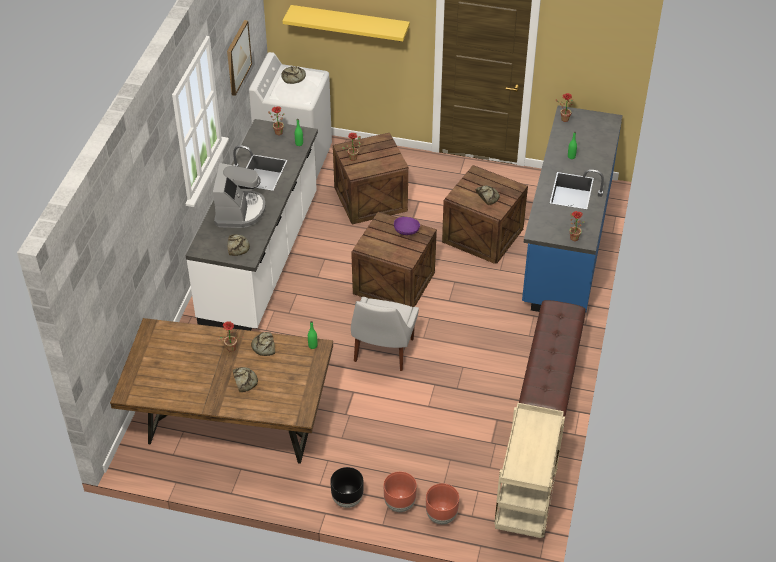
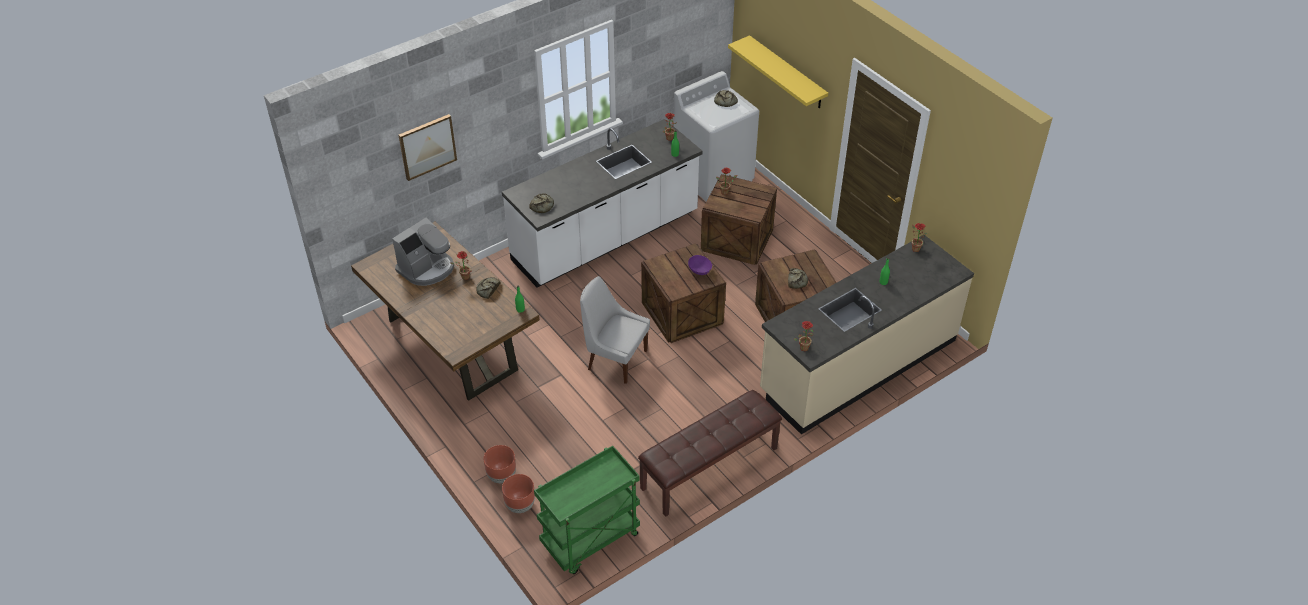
camera: 40 degrees right, 0 degrees up
(238, 57) = (666, 57): picture -> picture (427, 146)
(239, 211) = (574, 181): coffee machine -> coffee machine (427, 268)
(244, 381) = (447, 305): bread -> none
(347, 499) = (470, 447): black planter -> none
(383, 352) = (615, 359): white chair -> white chair turned 60 degrees clockwise
(526, 503) = (590, 541): beige cart -> green cart
(566, 243) = (858, 365): blue counter -> beige counter

